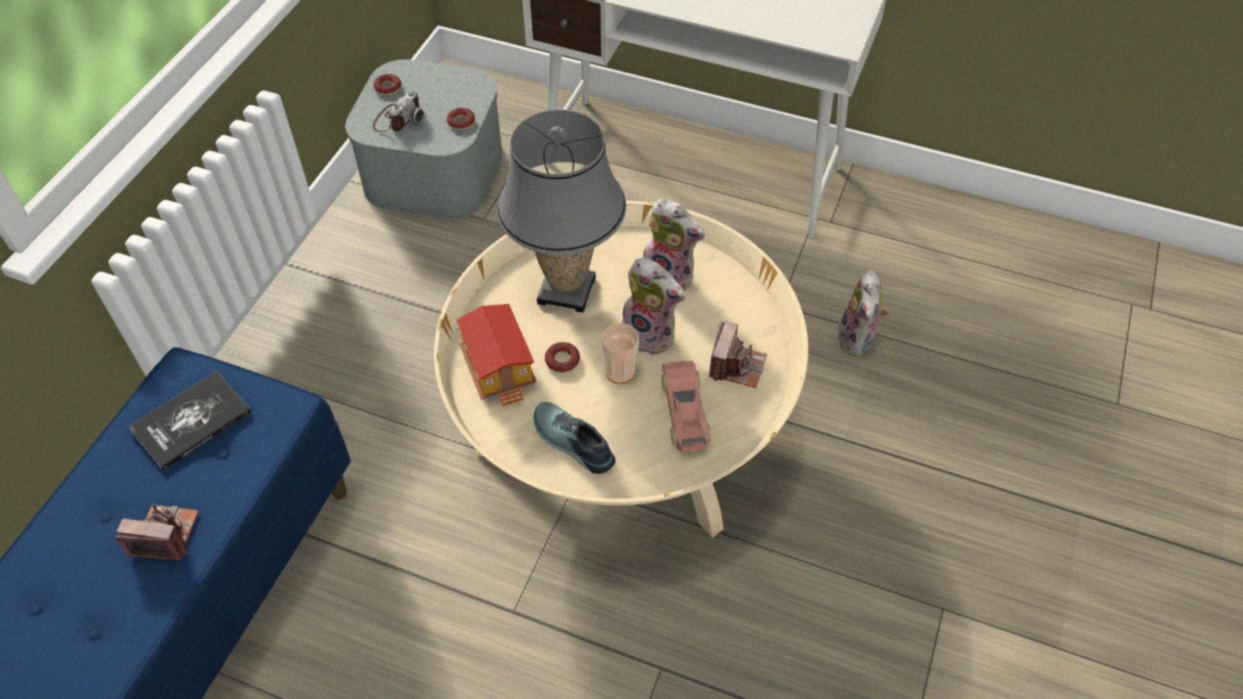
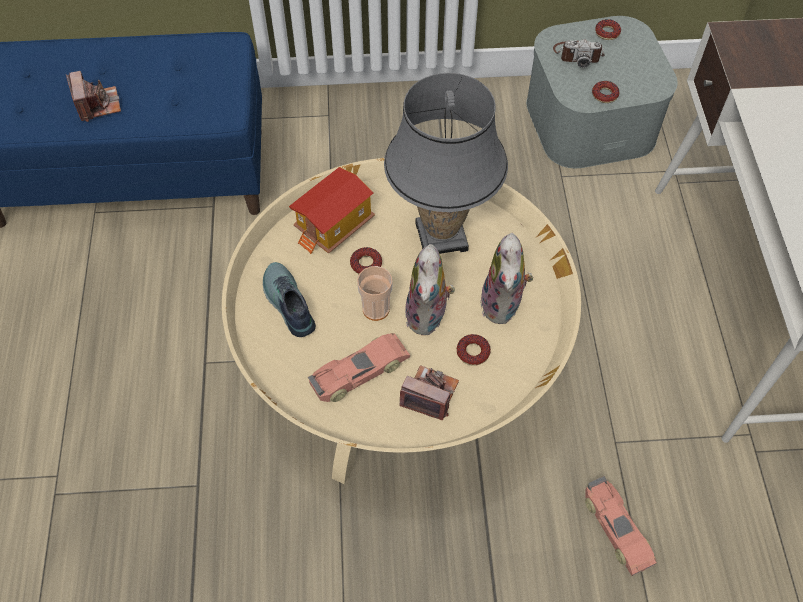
camera: 65 degrees right, 5 degrees up
(191, 421) = (190, 72): book -> none
(571, 443) = (287, 304): shoe -> shoe turned 45 degrees counterclockwise
(708, 317) = (473, 352): none -> donut
(736, 366) = (429, 394): camera -> camera turned 150 degrees counterclockwise
(858, 340) = (616, 528): plush toy -> toy car

